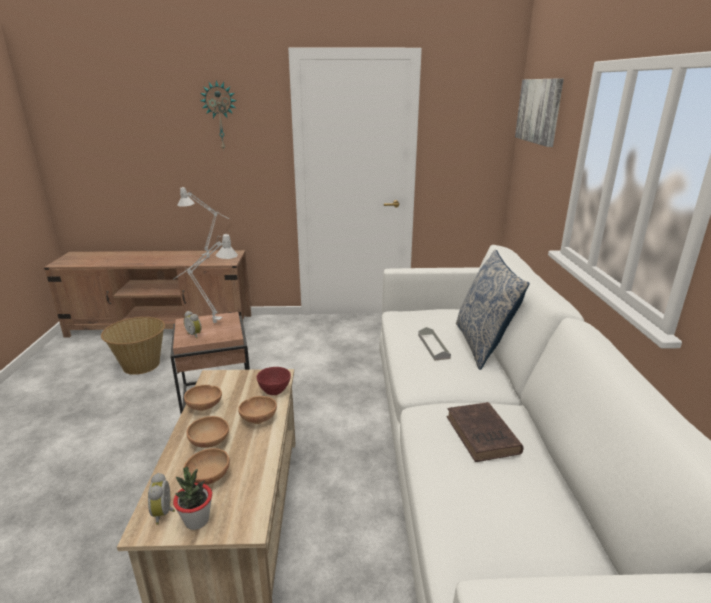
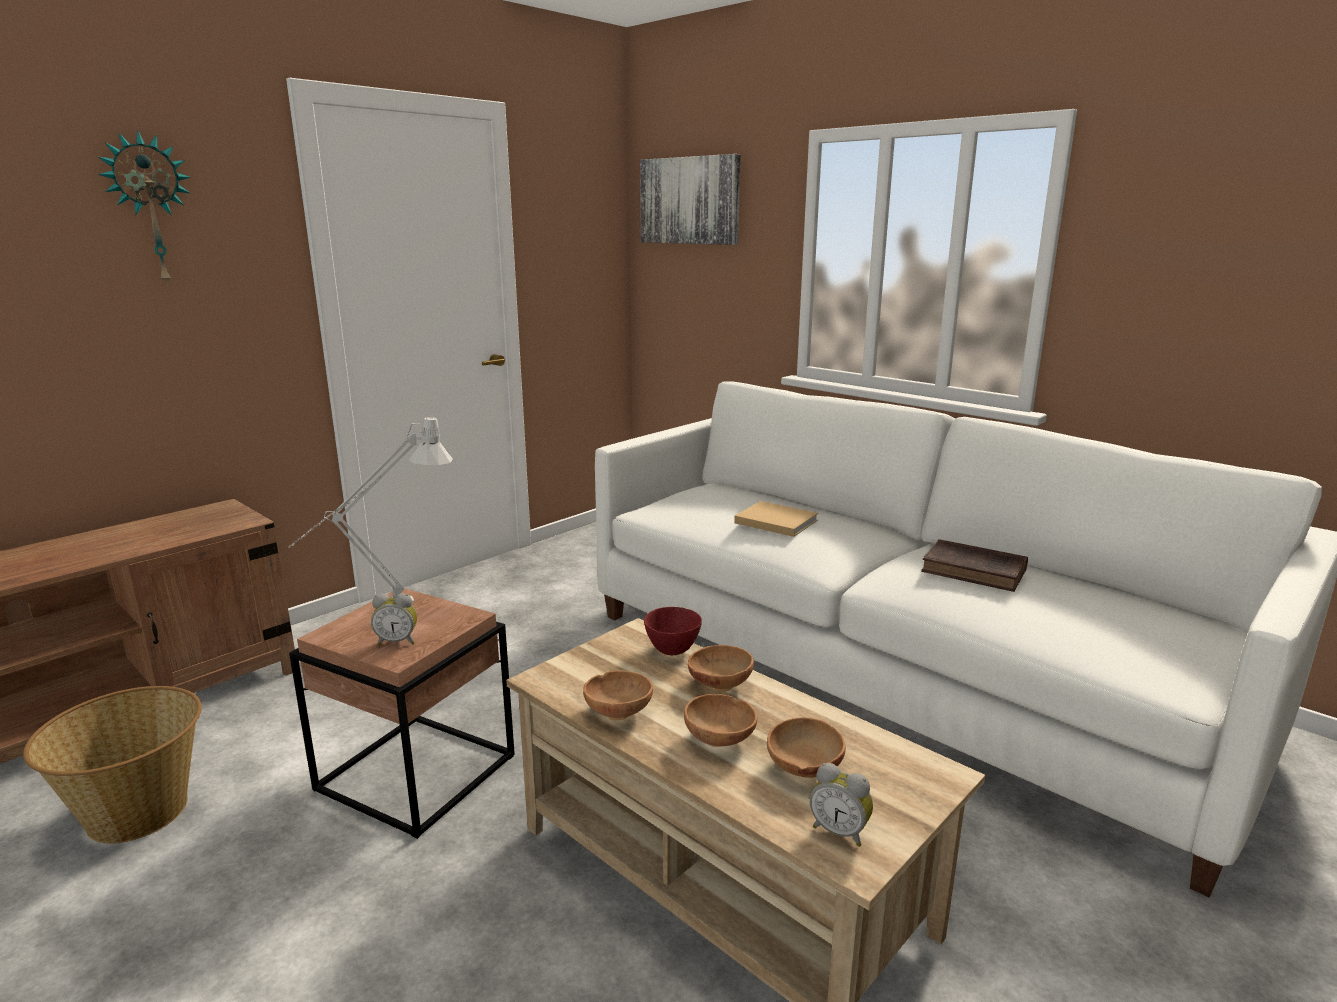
camera: 45 degrees left, 5 degrees down
(197, 521) = (888, 809): potted plant -> none
(211, 257) = (183, 525): grey table lamp -> none
(433, 346) = (774, 521): grey tray -> beige book
(483, 345) = (808, 505): pillow -> none

